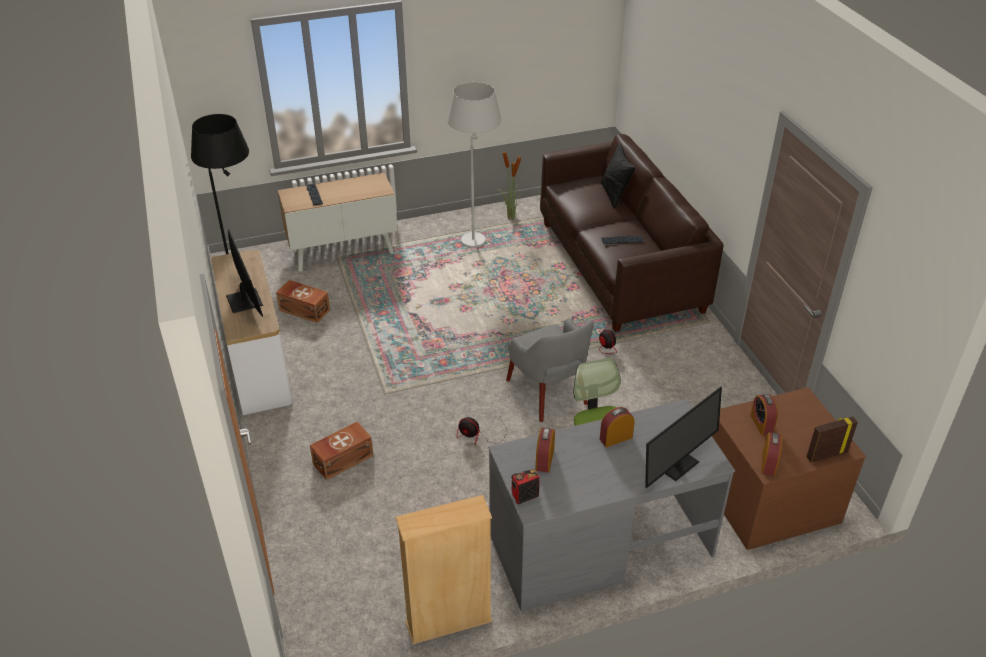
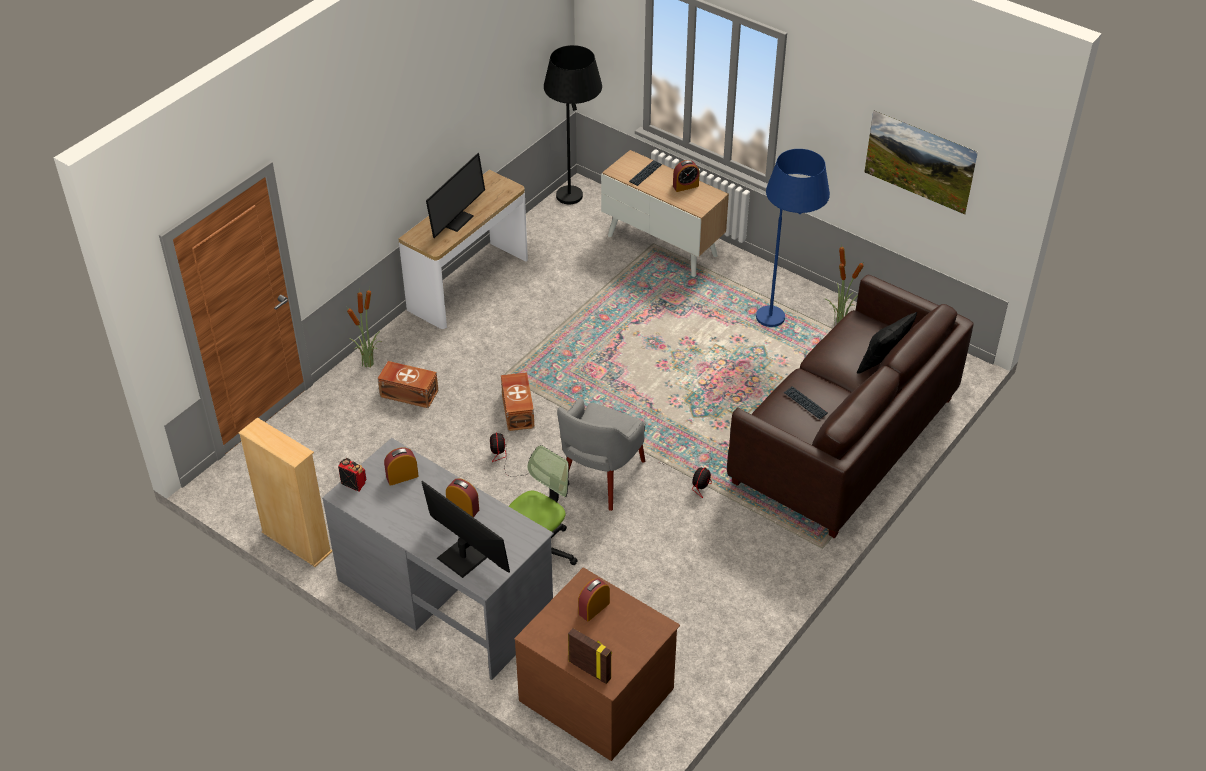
camera: 55 degrees right, 5 degrees up
(279, 469) = (369, 364): none -> potted plant
(304, 309) = (561, 269): brown storage box -> brown storage box (518, 410)
(475, 233) = (784, 313): white floor lamp -> blue floor lamp
(534, 66) = (916, 177): none -> picture
(674, 462) = (463, 556): monitor -> monitor turned 150 degrees counterclockwise
(768, 463) = (543, 632): alarm clock -> alarm clock (685, 186)

